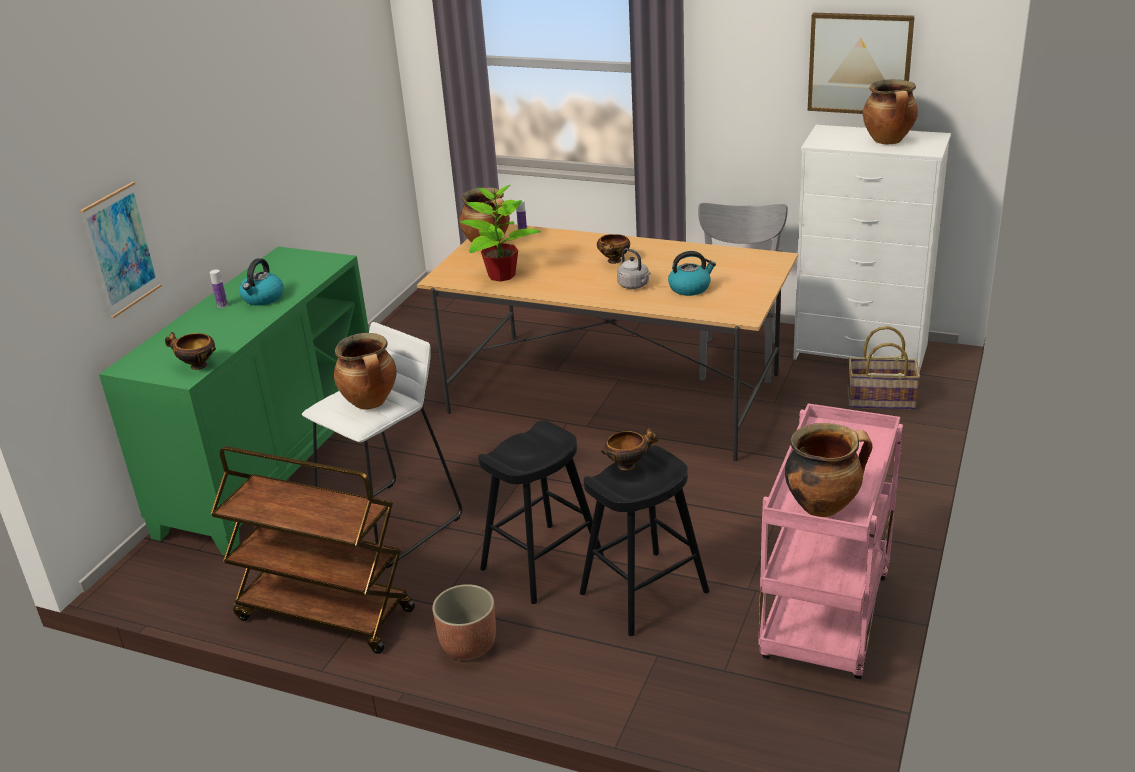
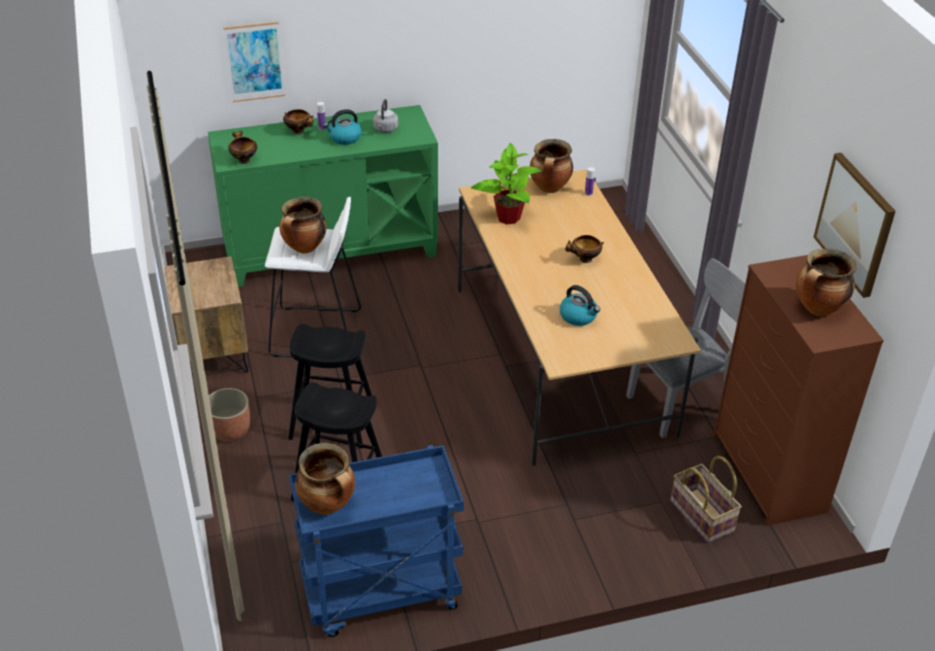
camera: 50 degrees right, 10 degrees up
(323, 615) = (212, 354): brown cart -> brown nightstand
(628, 465) = (342, 396): bowl -> bowl (299, 132)
(634, 285) = (555, 287): grey kettle -> grey kettle (385, 129)
(827, 621) = (380, 595): pink cart -> blue cart
(862, 352) = (769, 474): white dresser -> brown dresser

